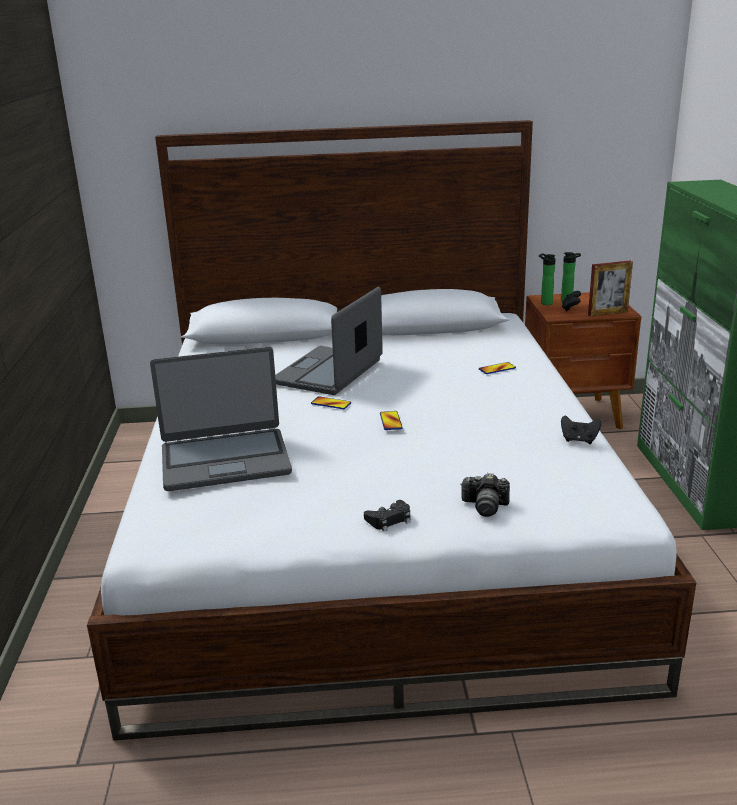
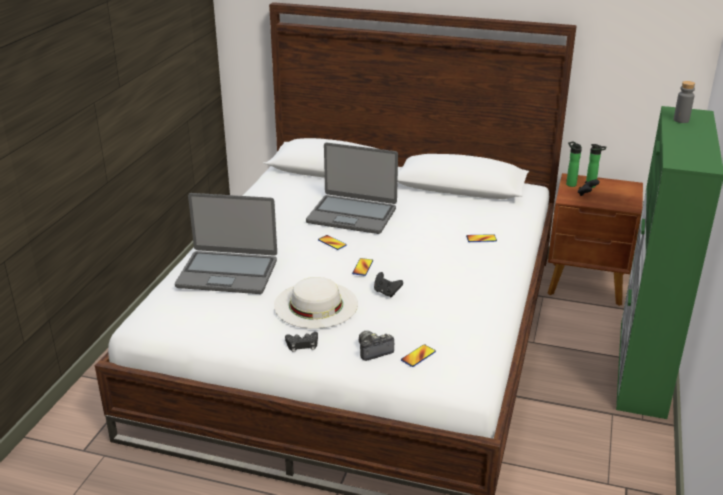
camera: 20 degrees right, 5 degrees up
(329, 372) = (352, 215): laptop -> laptop turned 120 degrees counterclockwise
(369, 471) = (316, 304): none -> white hat
(485, 506) = (373, 351): camera -> camera turned 120 degrees clockwise
(542, 499) = (418, 356): none -> phone
(579, 440) = (488, 316): black game controller -> black game controller (386, 292)
(607, 313) = (614, 205): picture frame -> none
(704, 188) = (681, 120): none -> grey bottle

